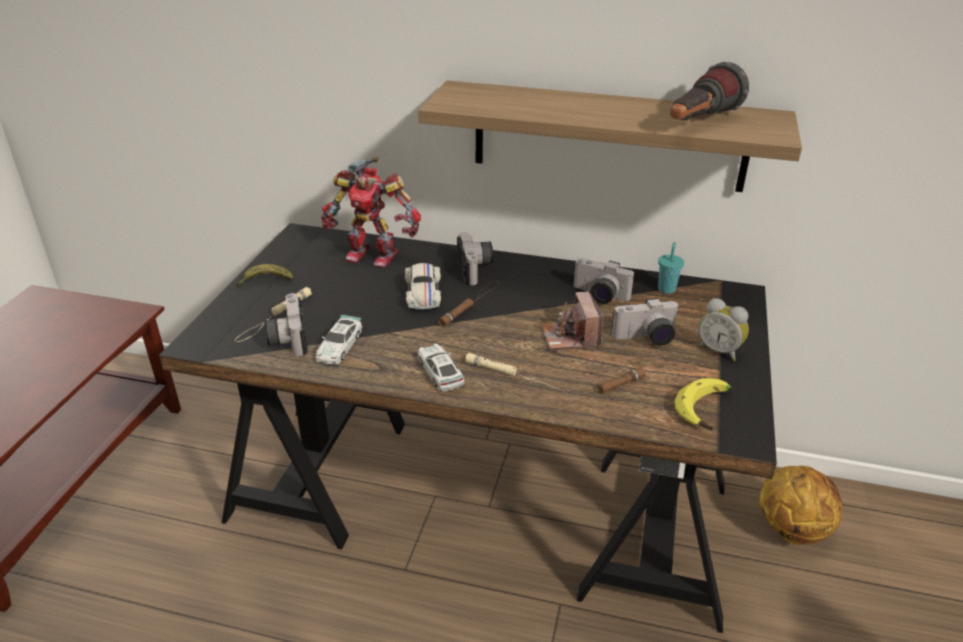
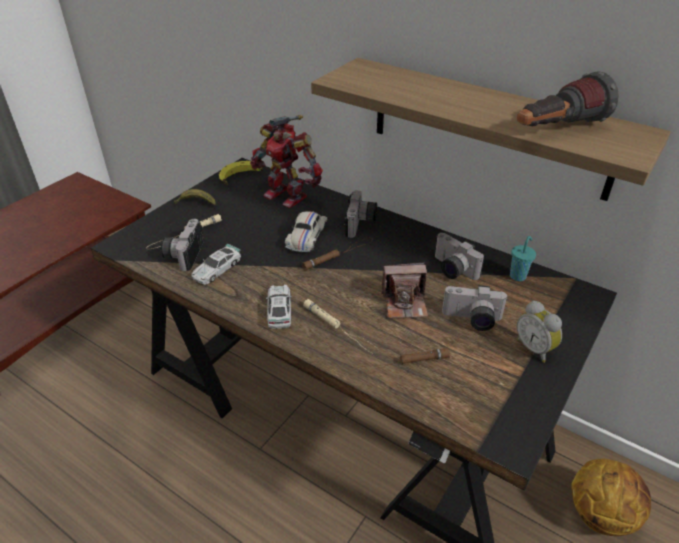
camera: 20 degrees right, 5 degrees up
(570, 336) = (405, 303): camera -> camera turned 105 degrees counterclockwise
(707, 410) = (490, 405): banana -> banana (241, 178)

